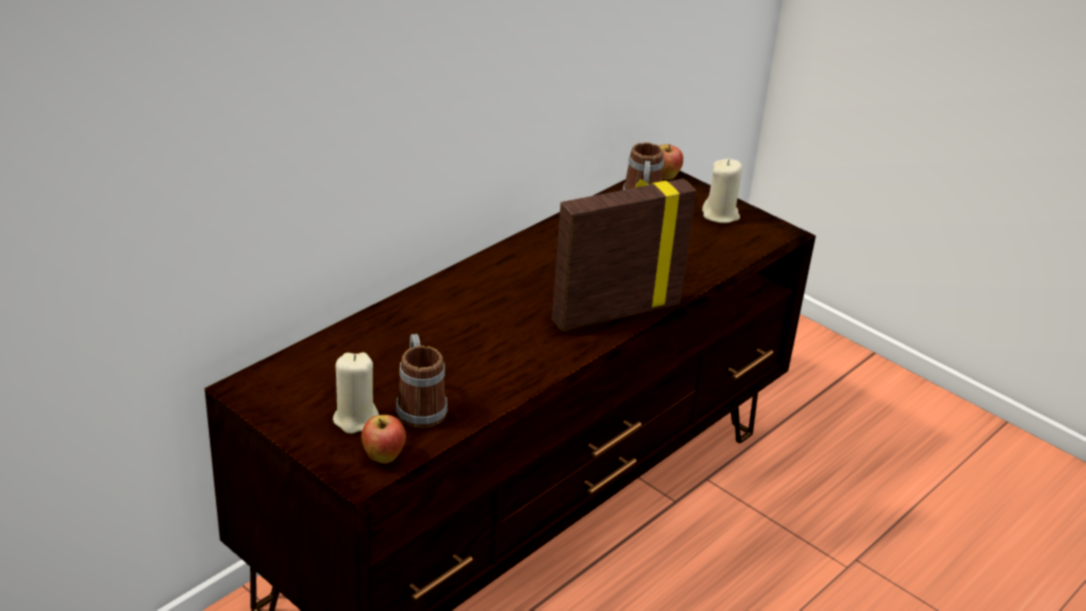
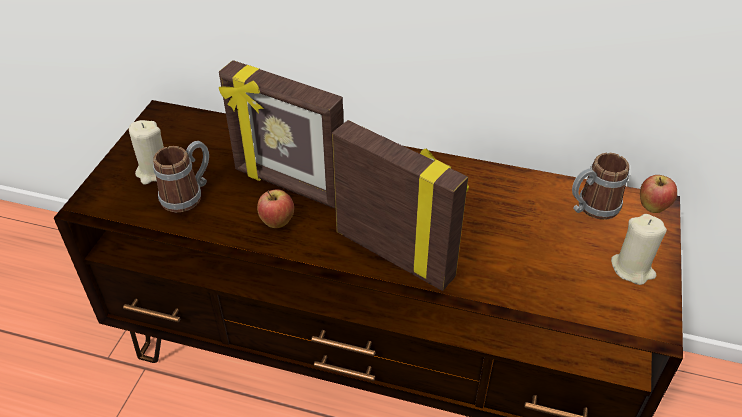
camera: 65 degrees right, 10 degrees up
(383, 457) = (117, 201): apple -> apple (277, 223)
(465, 339) = (288, 185): none -> picture frame

